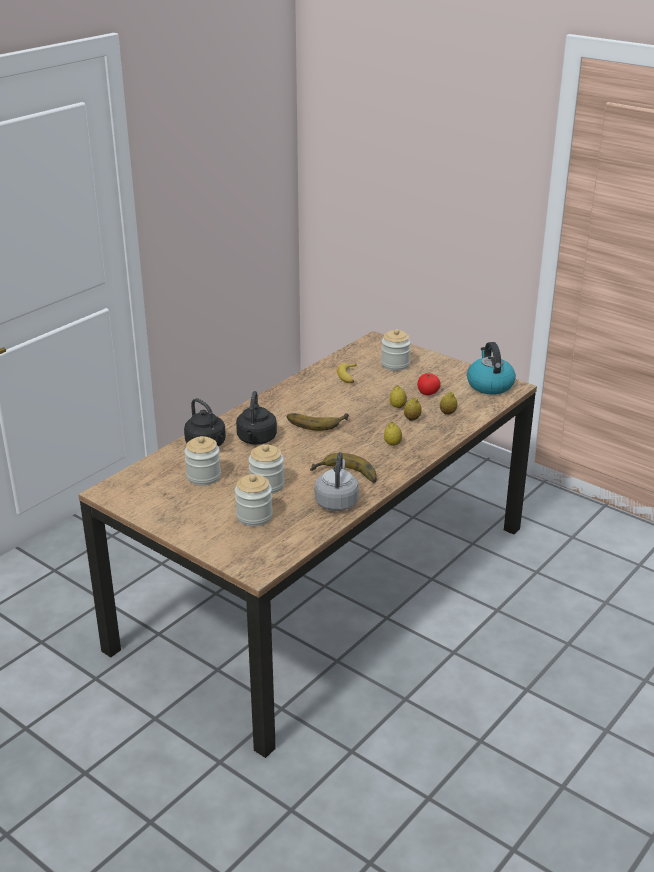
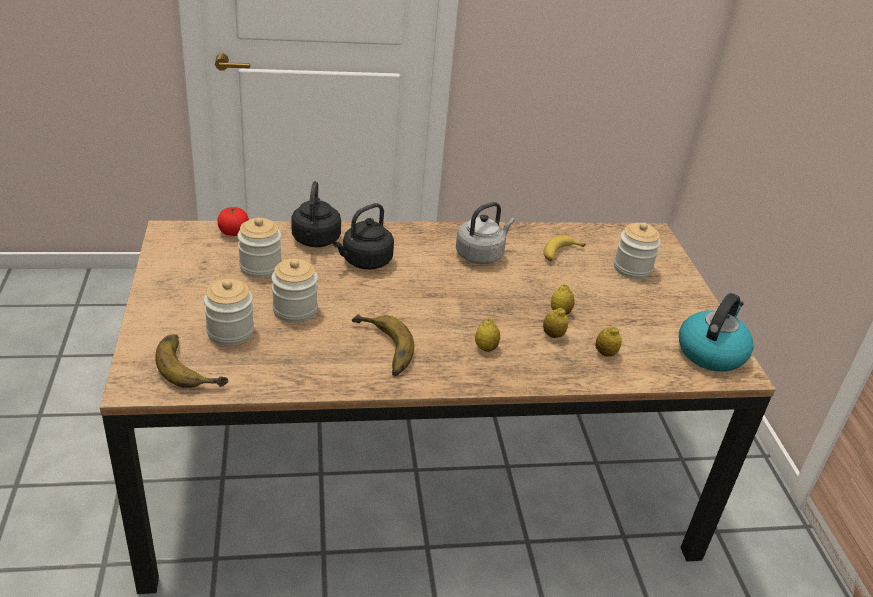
camera: 40 degrees right, 5 degrees up
(316, 421) = (450, 278): banana -> banana (193, 365)
(337, 501) = (325, 370): grey kettle -> grey kettle (481, 255)
(428, 393) = (619, 318): tomato -> tomato (233, 232)

